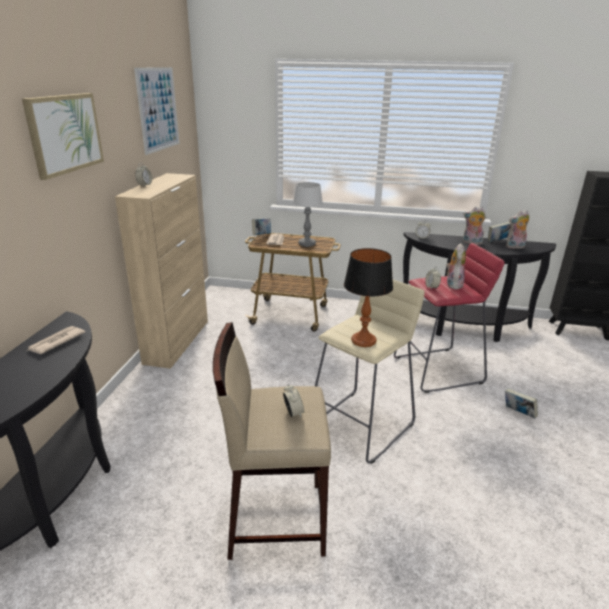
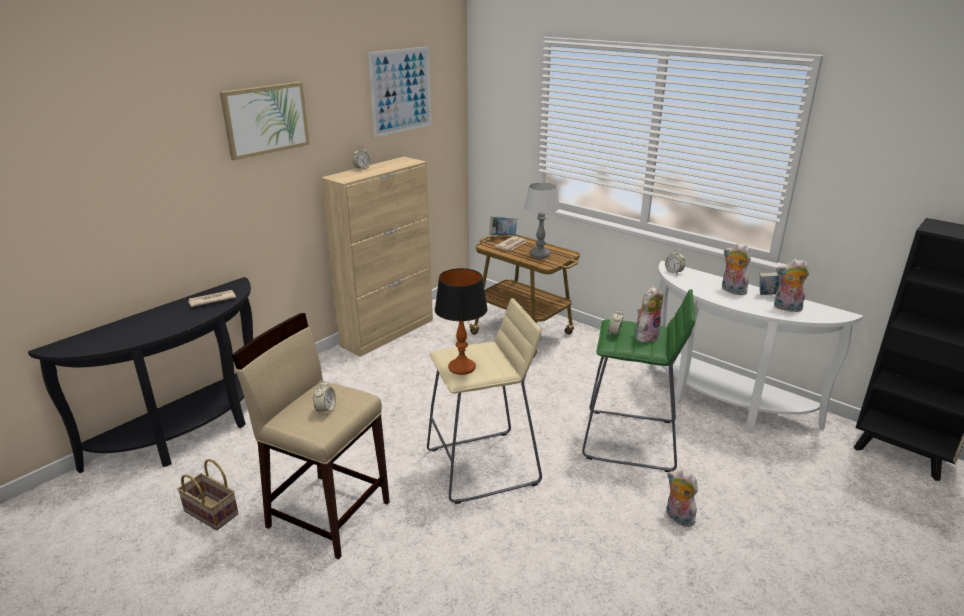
camera: 30 degrees right, 0 degrees up
(153, 573) = (209, 513): none -> basket
(438, 370) = (631, 440): red stool -> green stool
(464, 328) = (721, 403): black console table -> white console table
(518, 413) = (677, 518): book -> plush toy

